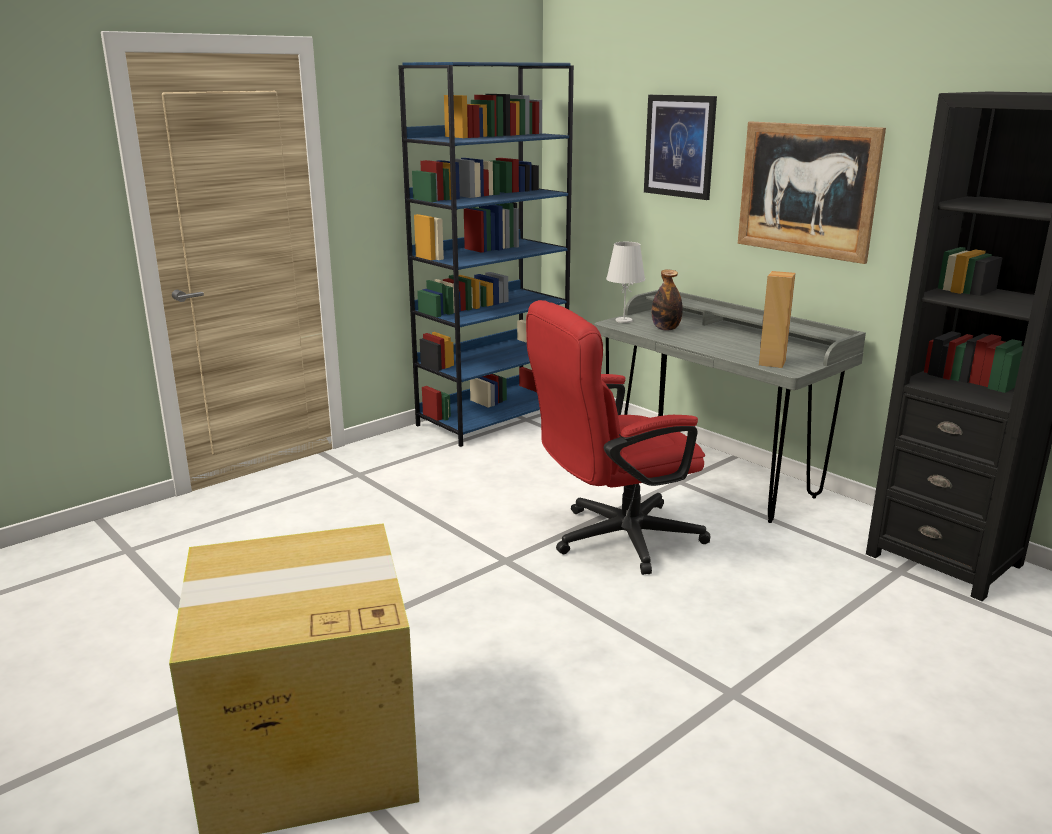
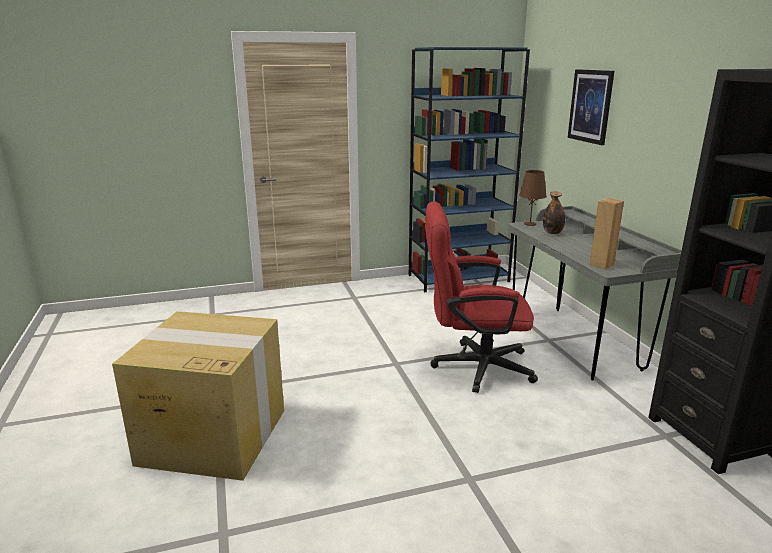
camera: 25 degrees right, 0 degrees up
(624, 320) = (530, 224): white table lamp -> brown table lamp
(807, 190) = (662, 141): picture -> none

